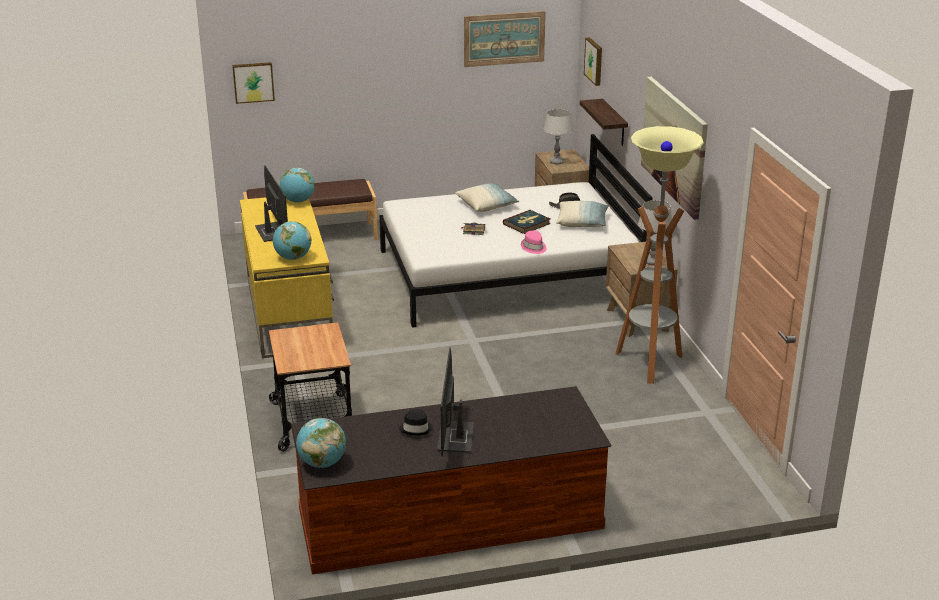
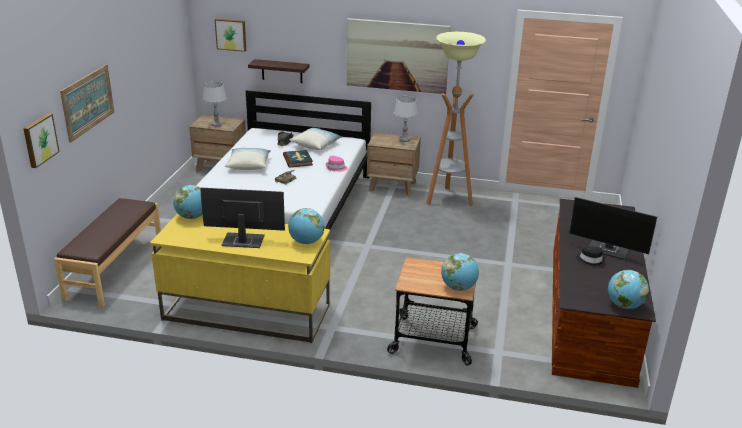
camera: 65 degrees left, 0 degrees up
(295, 361) = (458, 288): none -> globe
(504, 38) = (161, 37): picture -> picture (87, 102)

